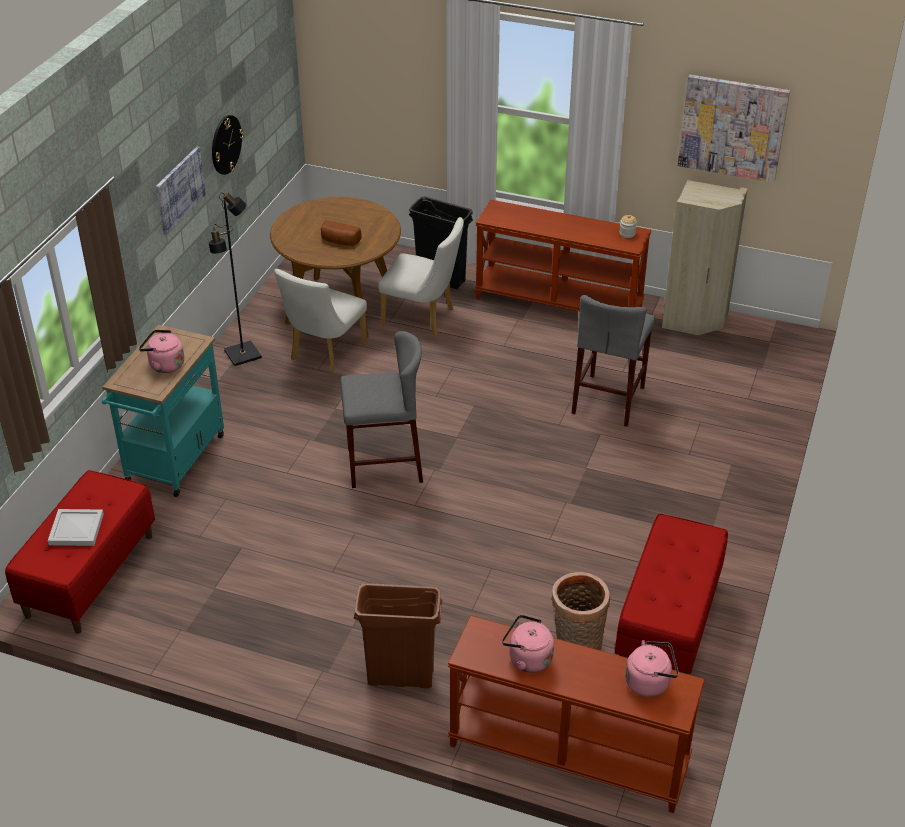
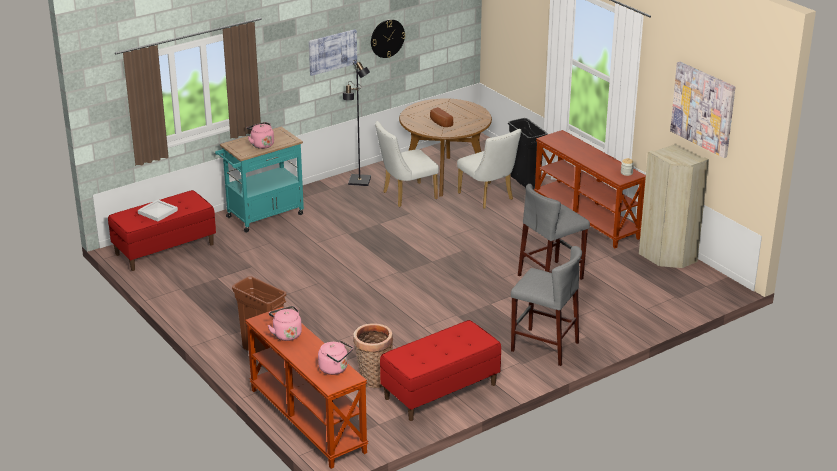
camera: 35 degrees right, 10 degrees down
(384, 465) = (373, 259): grey stool -> grey stool (544, 346)

